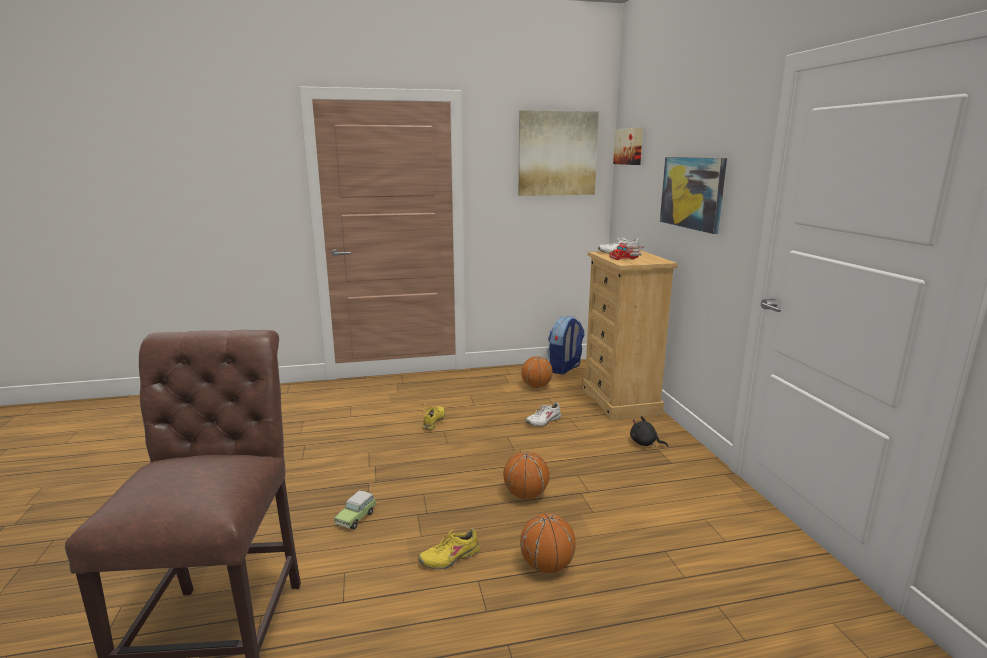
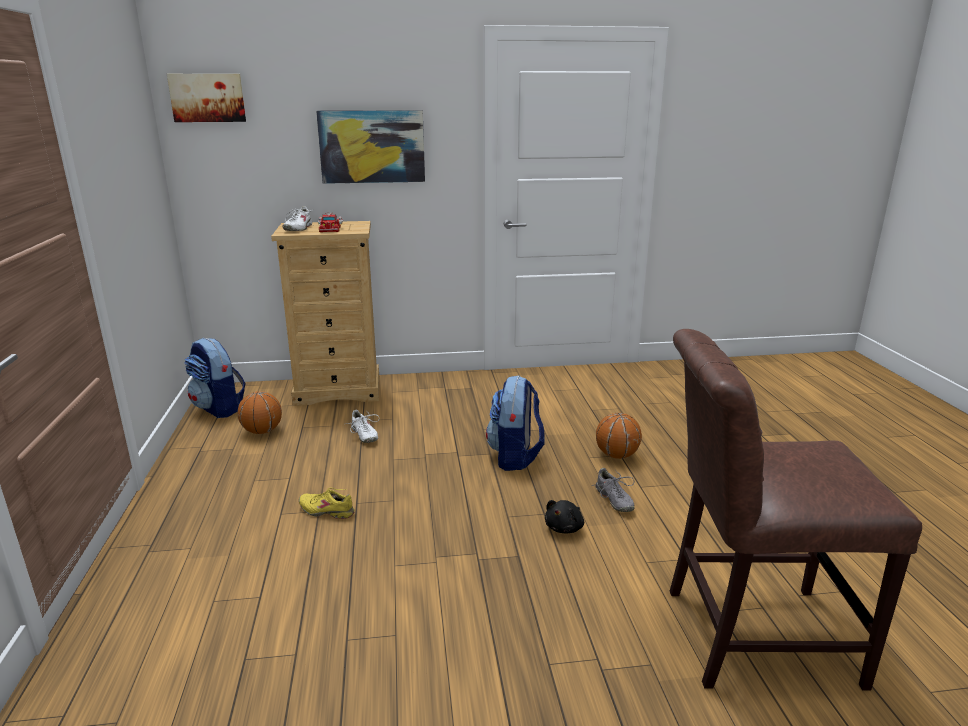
camera: 85 degrees left, 5 degrees up
(357, 517) = (553, 562): toy car -> none
(449, 557) = (613, 500): yellow shoe -> grey shoe
(526, 495) = (515, 457): basketball -> backpack
(557, 153) = (127, 110): picture -> none
(645, 443) = (434, 392): black plush toy -> black plush toy (565, 527)

